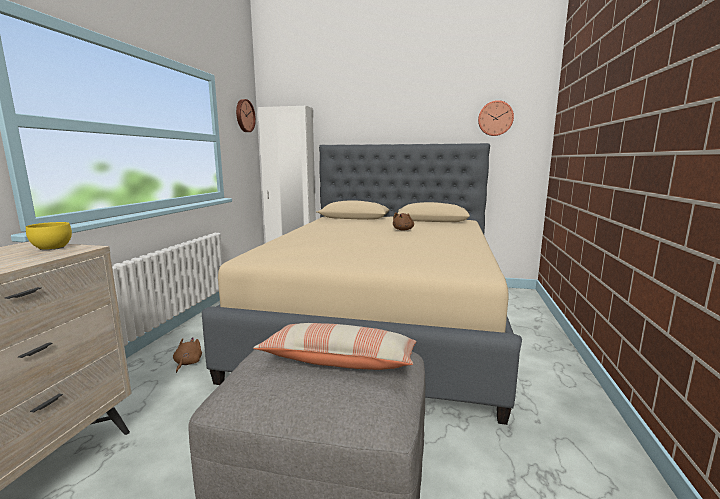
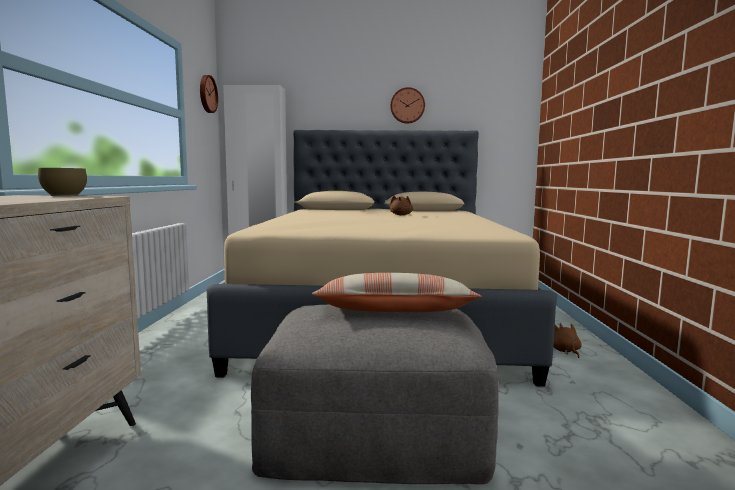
camera: 10 degrees left, 5 degrees down
(52, 248) = (64, 196): yellow bowl -> brown bowl
(187, 363) = (173, 362): brown plush toy -> brown plush toy (565, 351)
(495, 118) = (482, 106): wall clock -> wall clock (407, 105)

